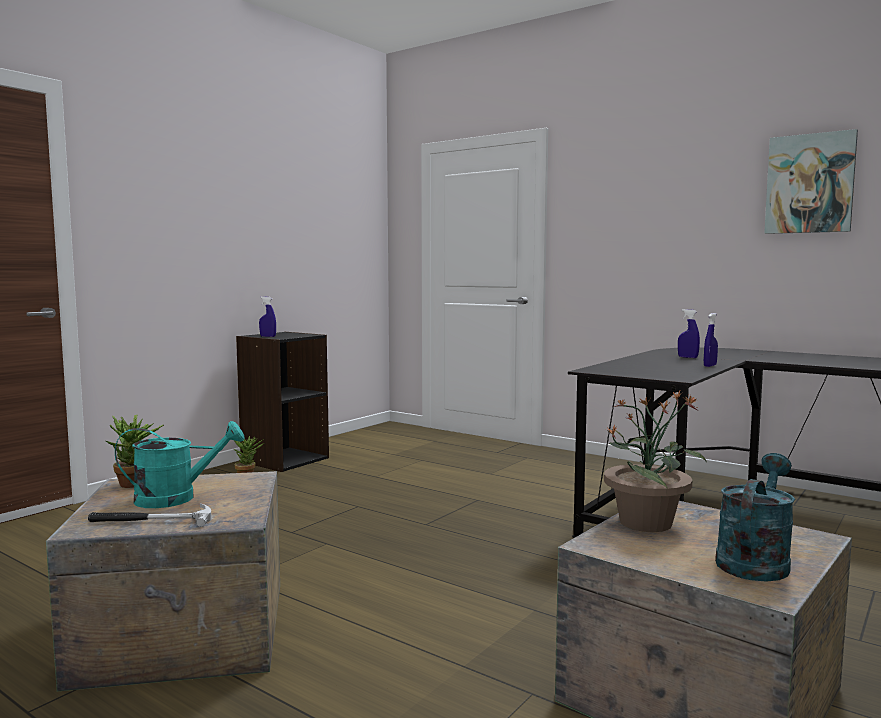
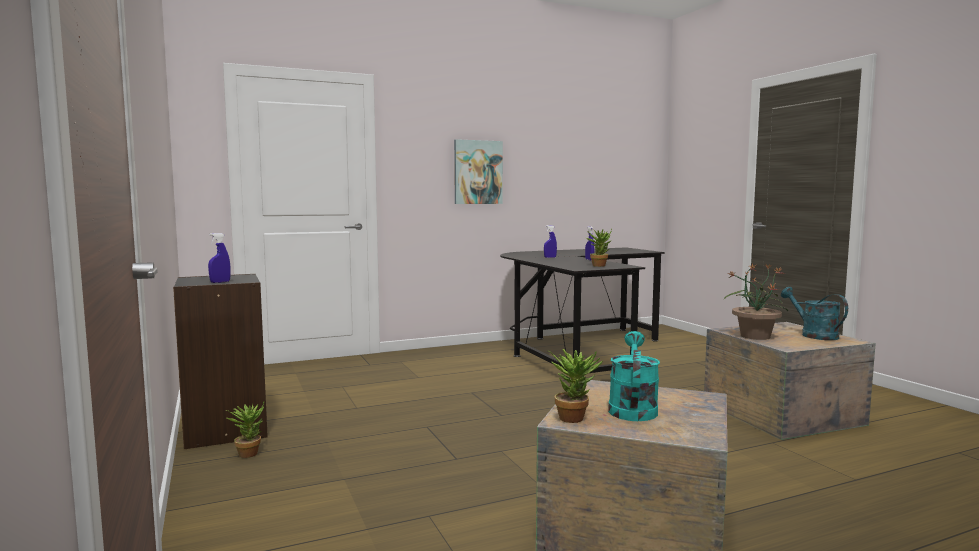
camera: 60 degrees left, 0 degrees up
(151, 521) = (693, 418): hammer -> none
(651, 372) = (599, 265): none -> potted plant
(809, 184) = (556, 145): picture -> picture (478, 172)

